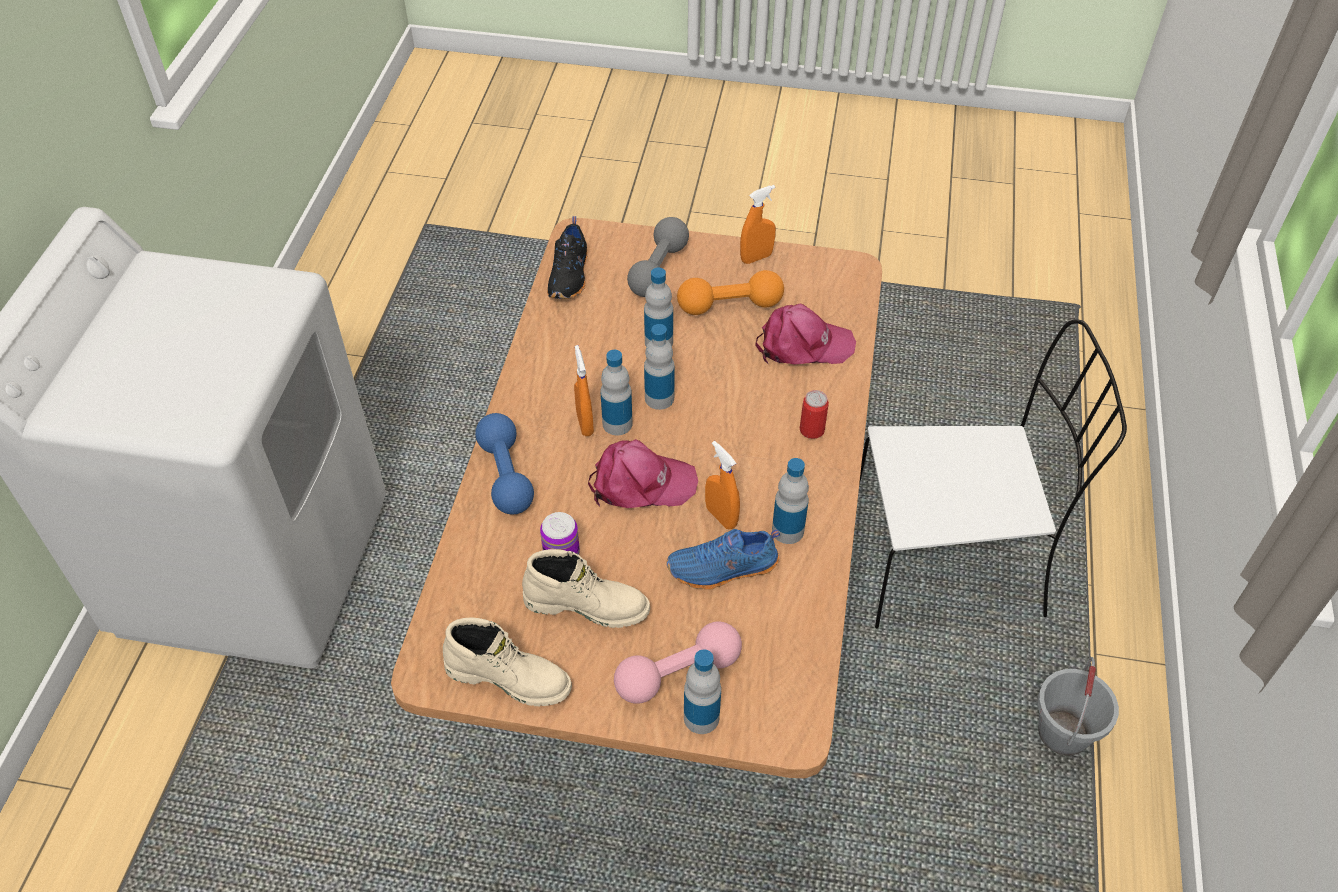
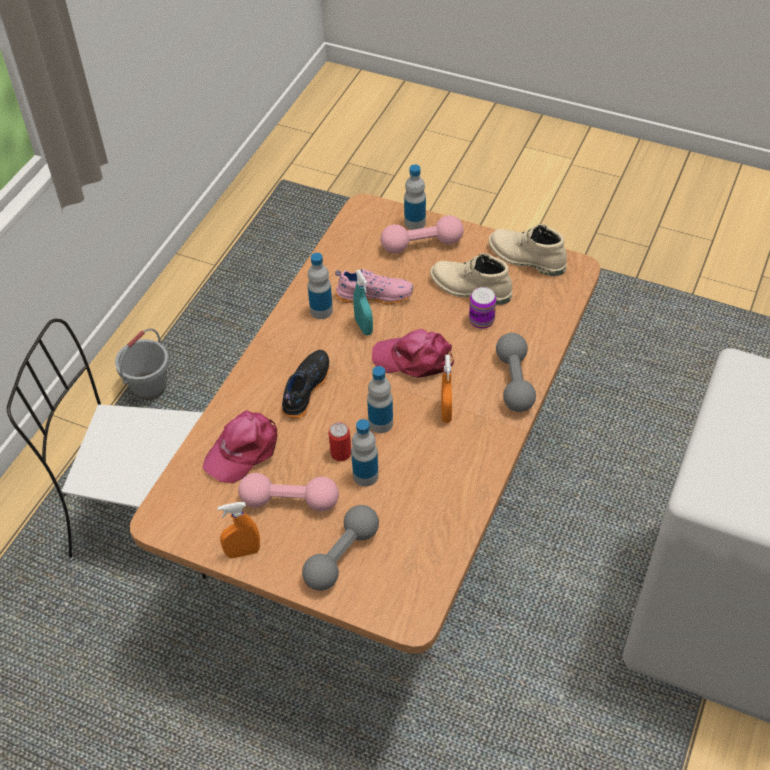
camera: 165 degrees left, 0 degrees up
(506, 475) = (514, 382): blue dumbbell -> grey dumbbell
(570, 276) = (429, 565): black shoe -> black shoe (304, 389)
(617, 423) = (420, 407): bottle -> none
(721, 517) = (363, 327): orange spray bottle -> turquoise spray bottle
(723, 569) = (374, 294): blue shoe -> pink shoe
(730, 306) = (290, 501): orange dumbbell -> pink dumbbell
(803, 345) = (243, 450): pink cap -> pink cap turned 60 degrees counterclockwise
(812, 430) = (271, 376): can -> can (341, 453)

